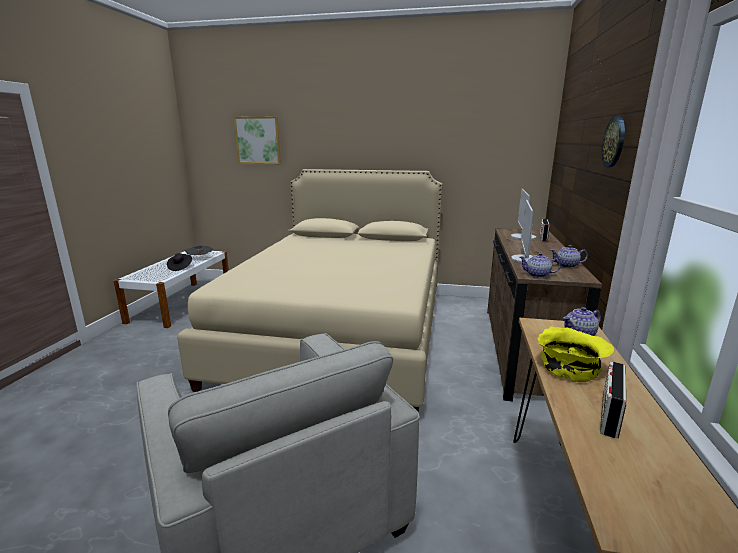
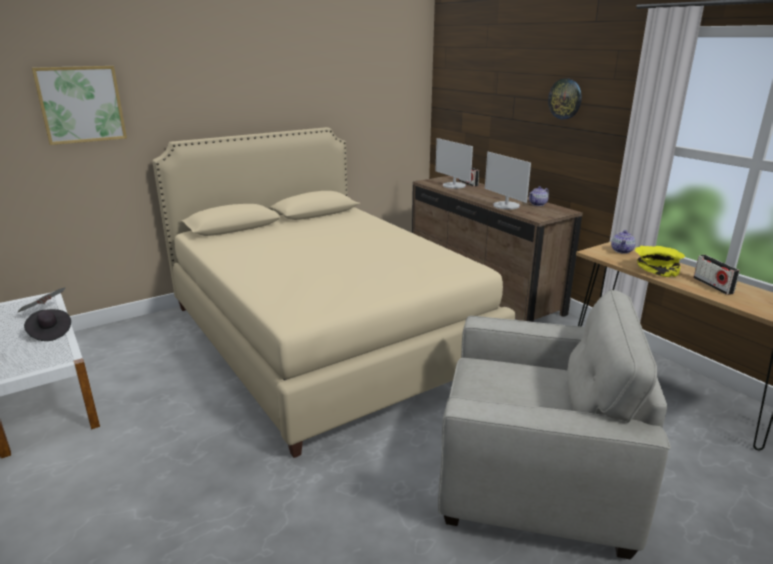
camera: 45 degrees left, 5 degrees up
(538, 275) = (542, 216): teapot -> none

